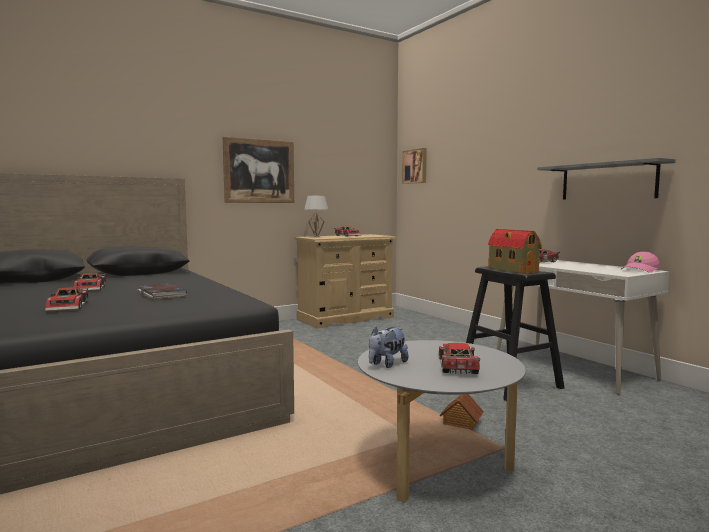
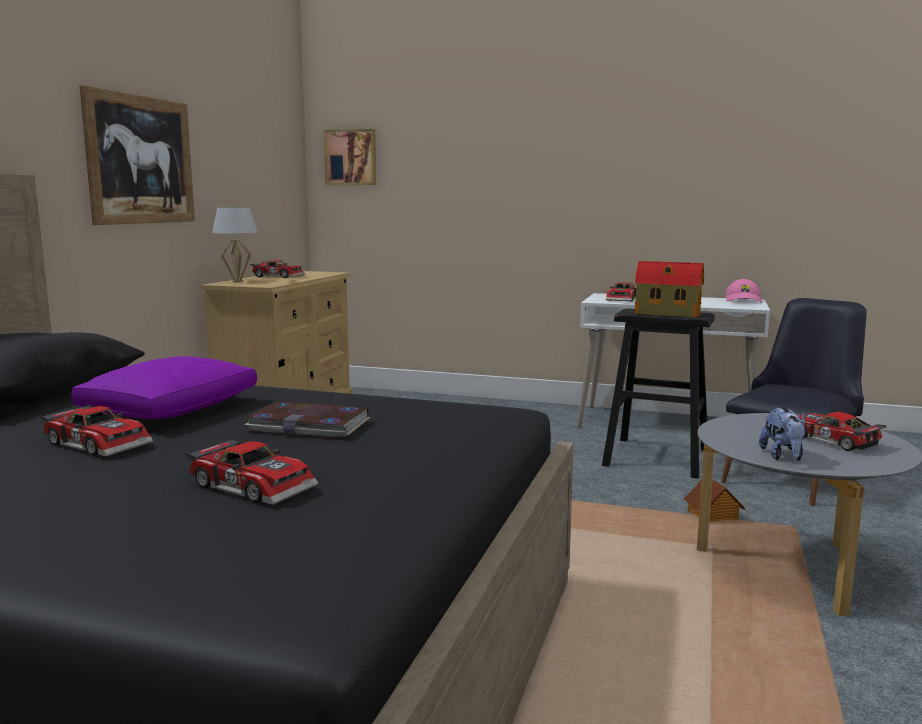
camera: 40 degrees left, 5 degrees up
(151, 283) = (172, 409): none -> purple pillow
(587, 422) = (791, 478): none -> black chair
(607, 181) = (687, 195): grey shelf -> none

